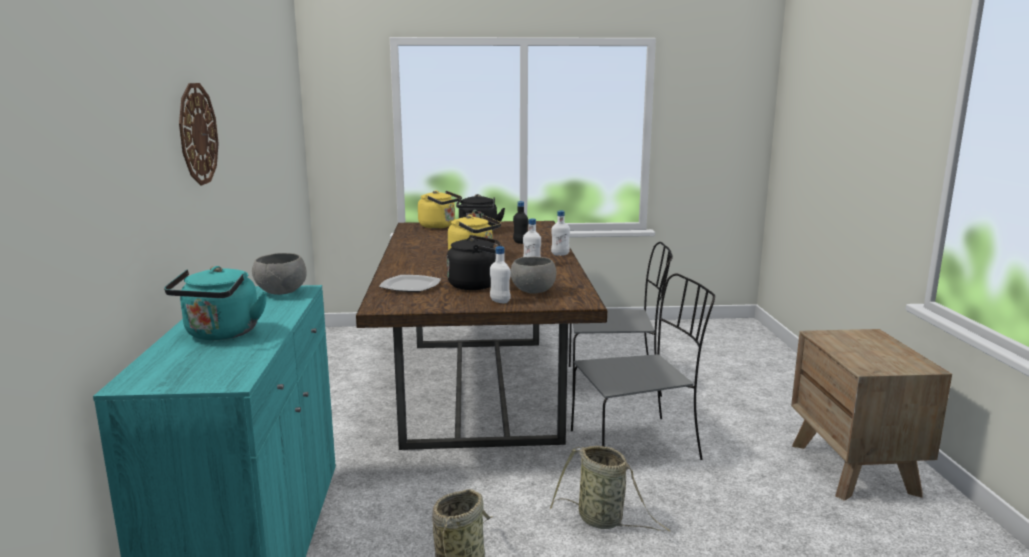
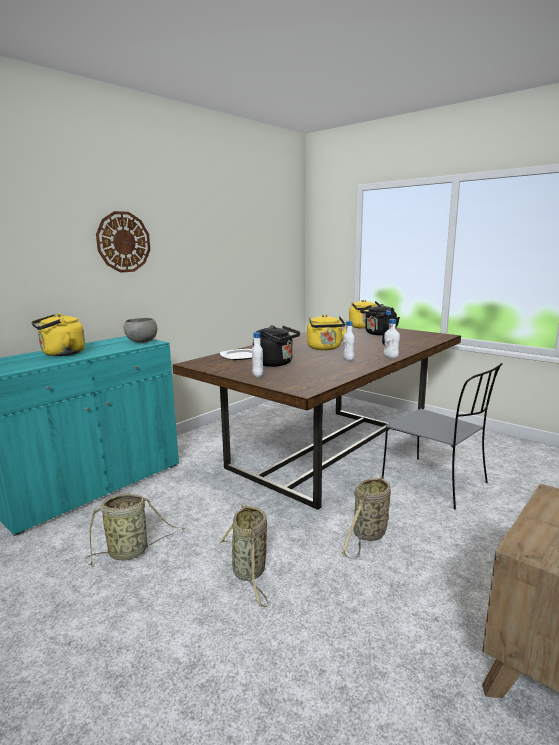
camera: 45 degrees right, 0 degrees up
(221, 334) = (61, 354): turquoise kettle -> yellow kettle
(533, 292) = (295, 375): grey bowl -> none
(637, 445) = (368, 535): grey chair -> basket

